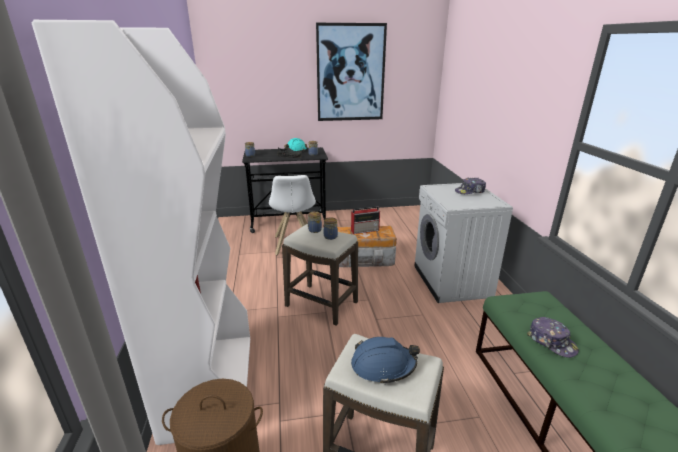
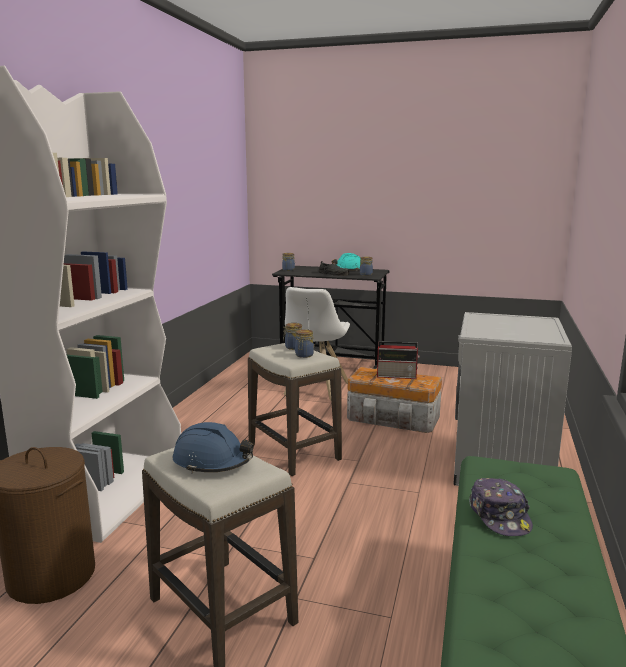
camera: 25 degrees right, 10 degrees down
(350, 73) = (434, 172): picture -> none
(470, 191) = (529, 324): cap -> none

